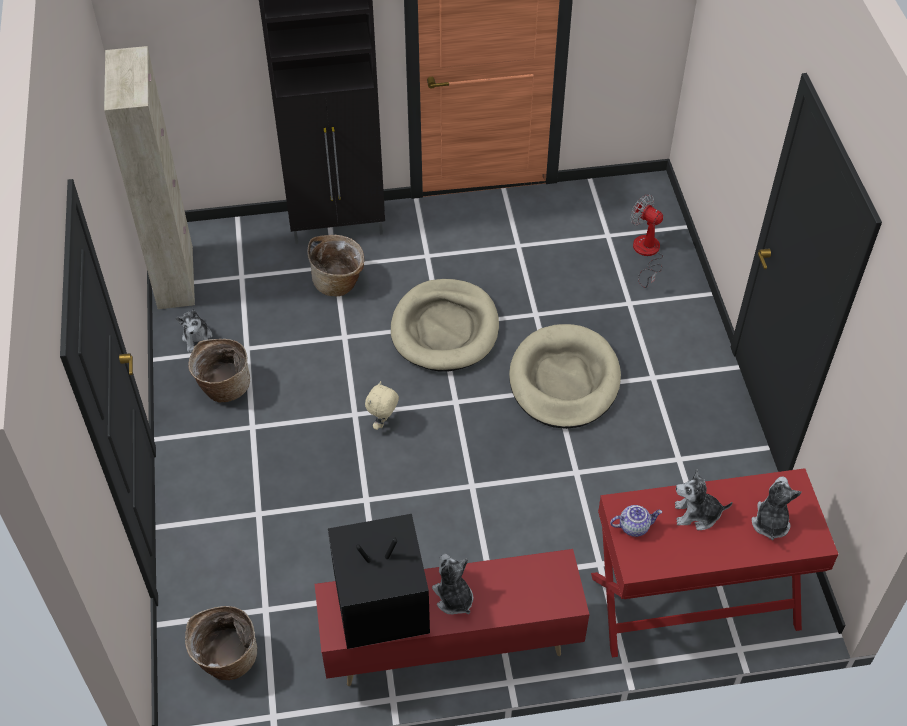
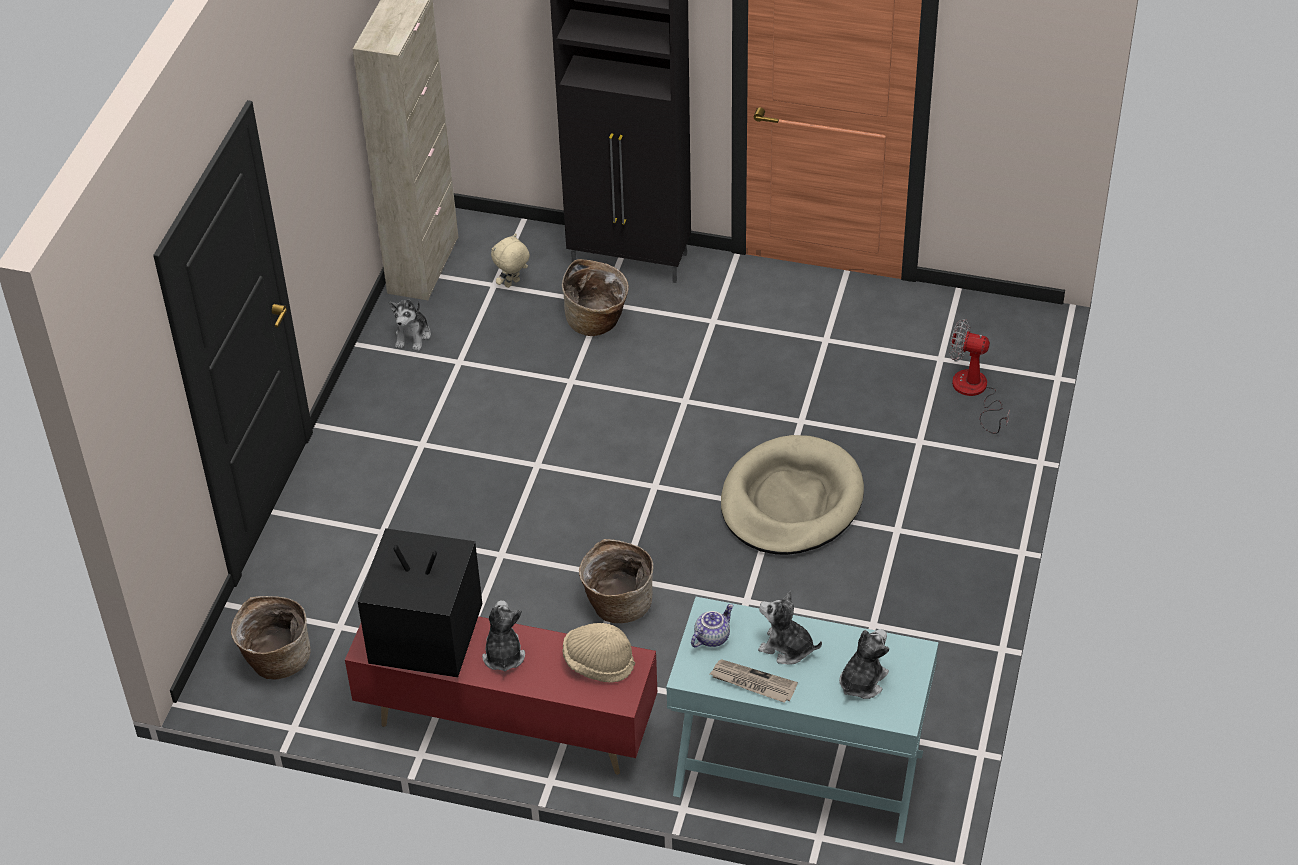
camera: 25 degrees right, 5 degrees down
(223, 386) = (413, 394): basket -> basket (617, 603)
(383, 423) = (563, 483): beige plush toy -> beige plush toy (512, 284)
(445, 329) = (687, 406): beige dog bed -> none
(534, 576) = (598, 663): none -> beige hat
(634, 526) = (711, 637): teapot -> teapot turned 60 degrees counterclockwise
(646, 254) = (975, 393): fan -> fan turned 45 degrees counterclockwise
(689, 555) = (752, 683): none -> newspaper
(694, 602) = (798, 774): red console table -> turquoise console table

